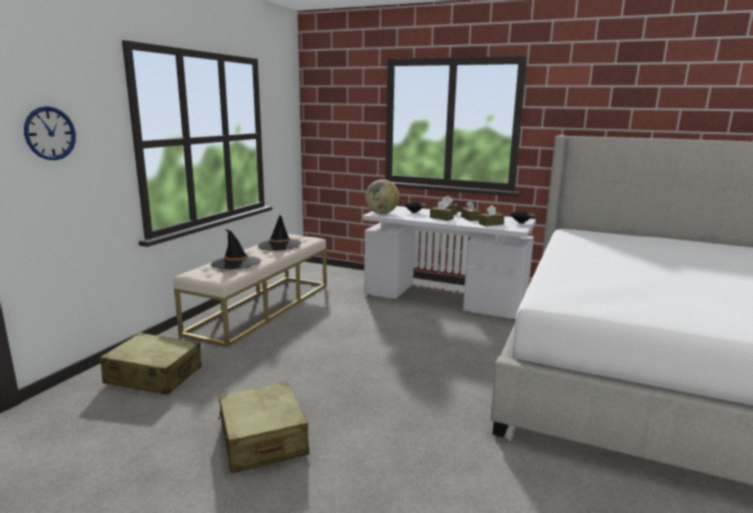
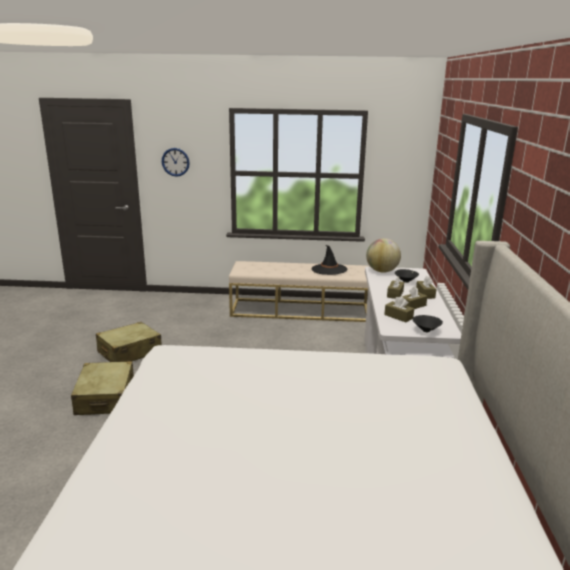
camera: 70 degrees right, 5 degrees up
(154, 376) = (184, 308): beige suitcase -> beige suitcase (106, 397)
(236, 263) = (271, 267): black hat -> none

